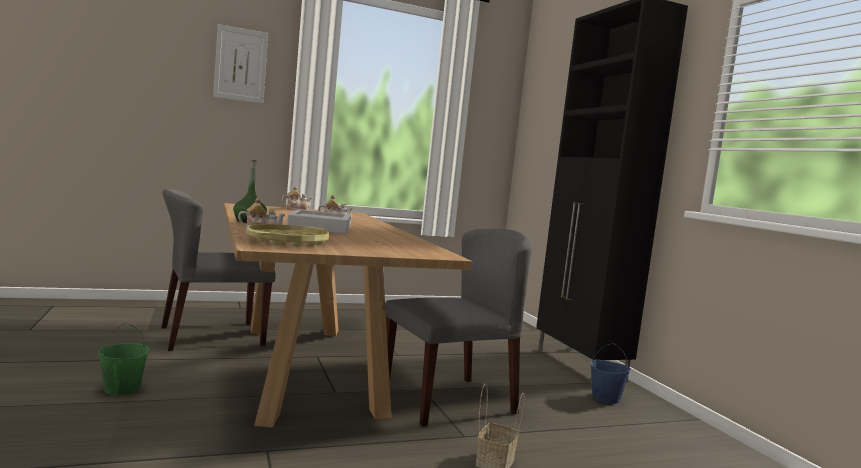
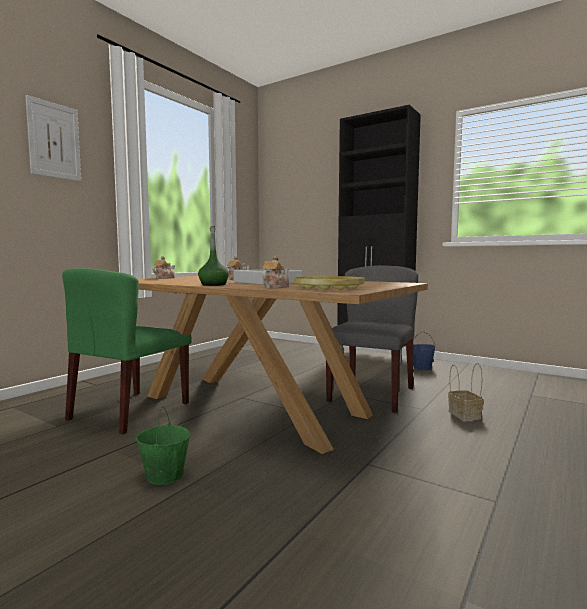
camera: 35 degrees left, 0 degrees up
(211, 336) = (130, 411): grey chair -> green chair

